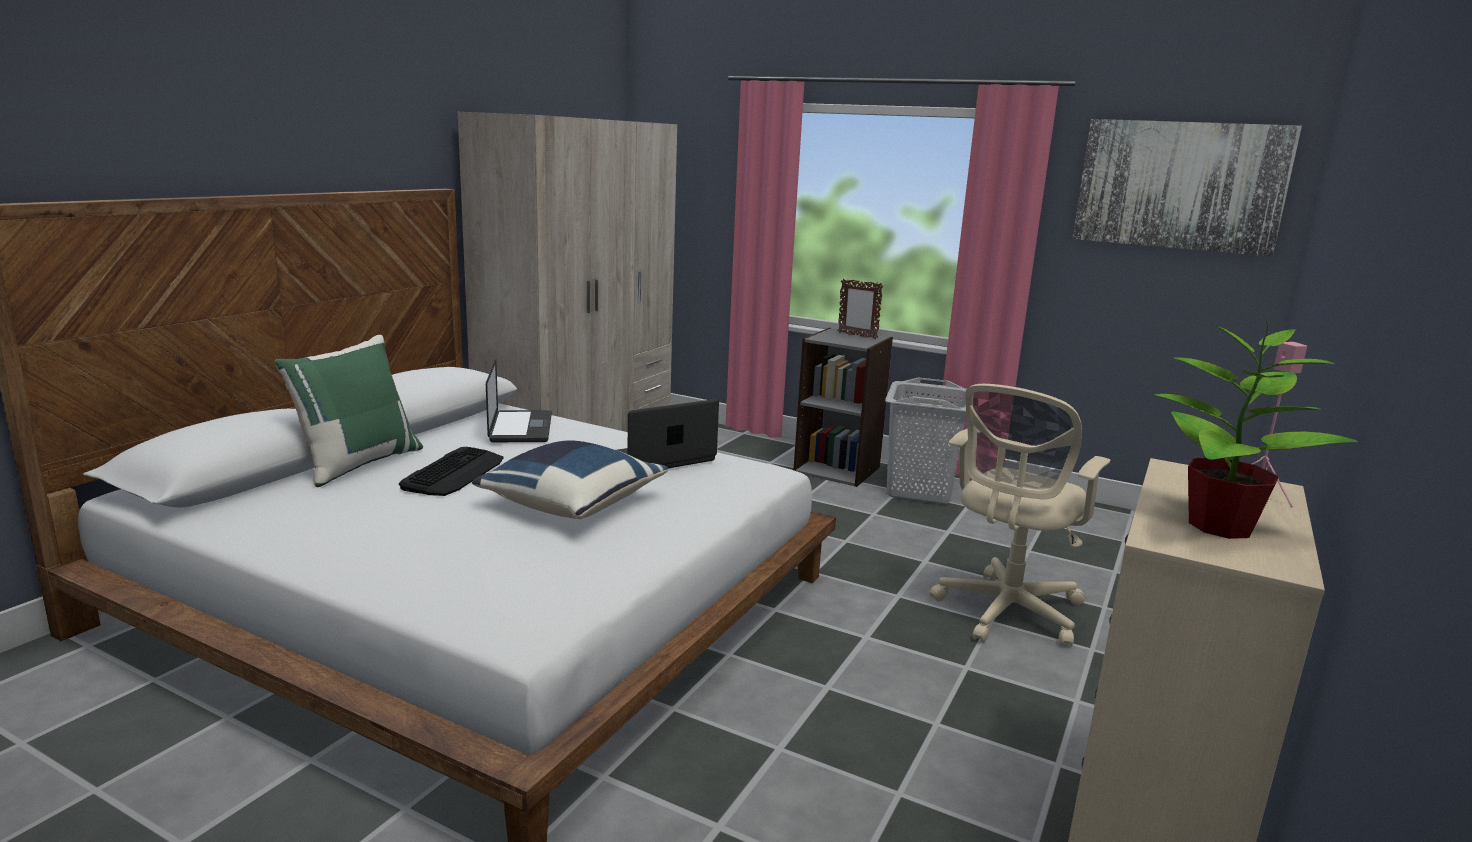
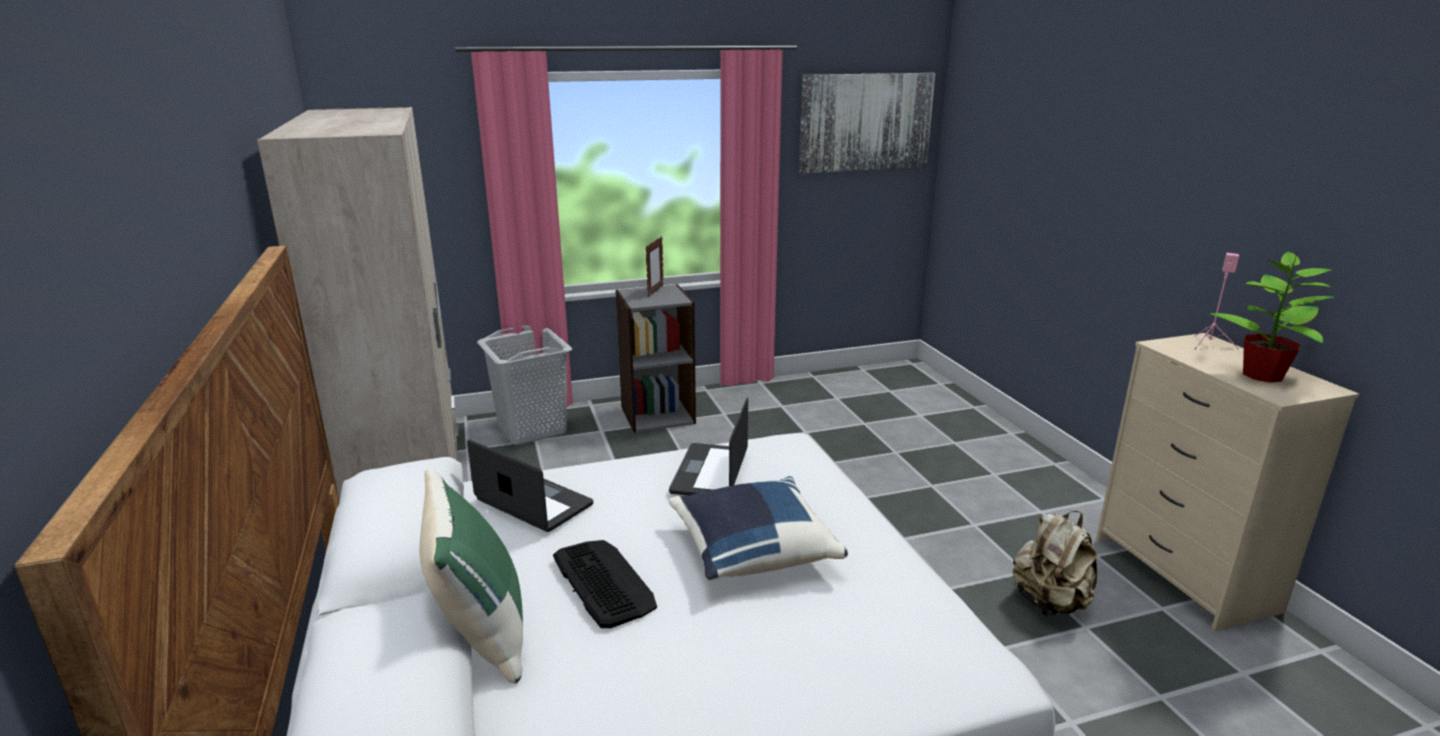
camera: 45 degrees left, 5 degrees up
(857, 336) = (655, 291): picture frame -> picture frame turned 60 degrees counterclockwise
(905, 756) = (1050, 603): none -> beige backpack
(920, 490) = (736, 407): grey laundry basket -> grey laundry basket (532, 429)
(1006, 614) = (928, 475): beige office chair -> none

